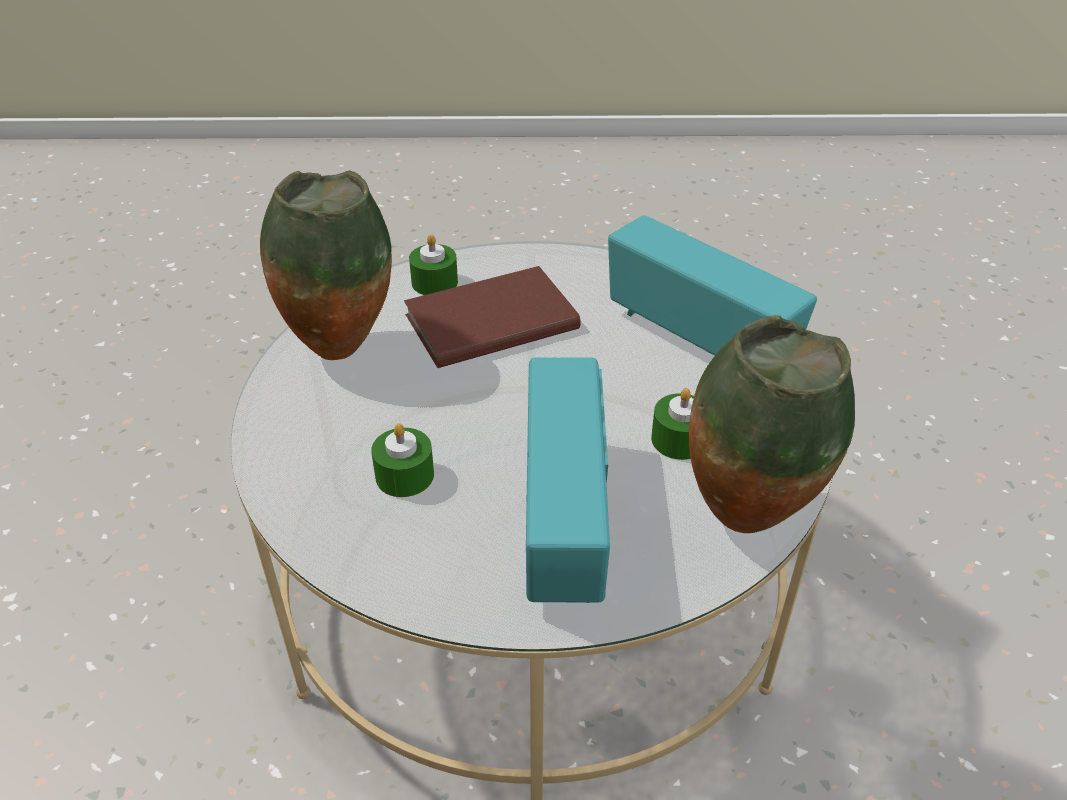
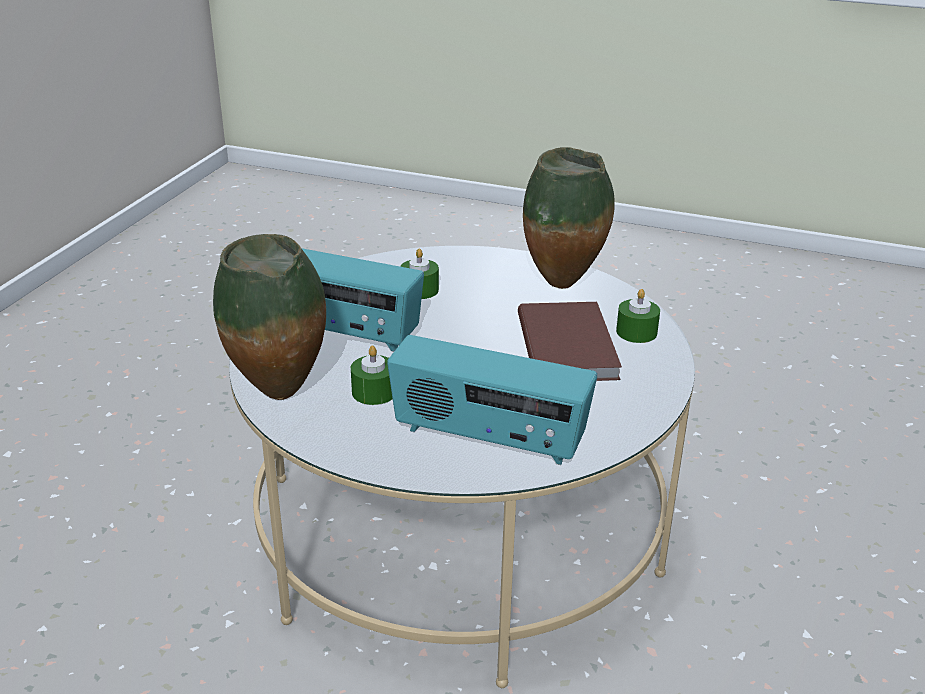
camera: 110 degrees right, 10 degrees down
(699, 338) = (488, 439): radio -> radio turned 45 degrees clockwise

